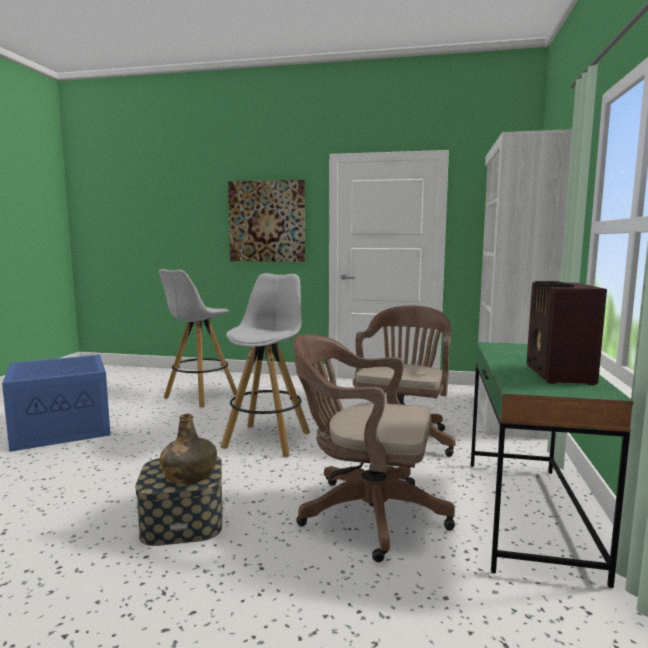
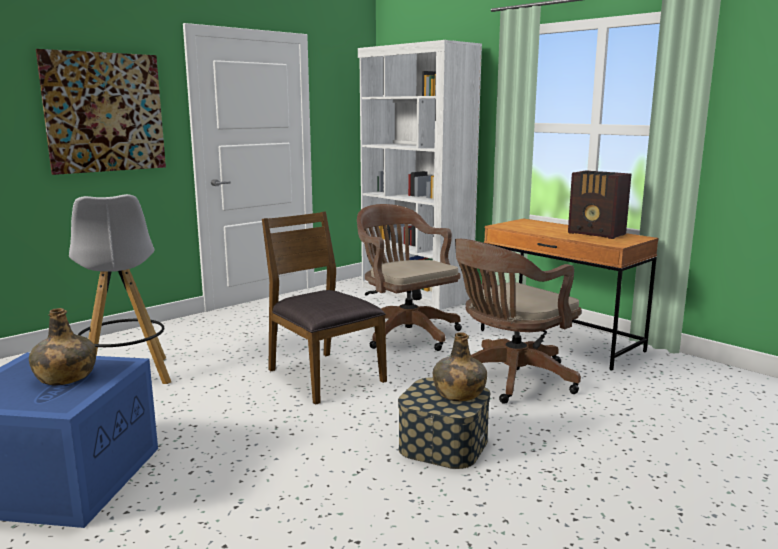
camera: 55 degrees left, 5 degrees up
(63, 368) = (65, 377): none -> green bottle
(267, 440) = (323, 376): white stool -> brown chair
(526, 514) = (560, 341): green desk -> brown desk

